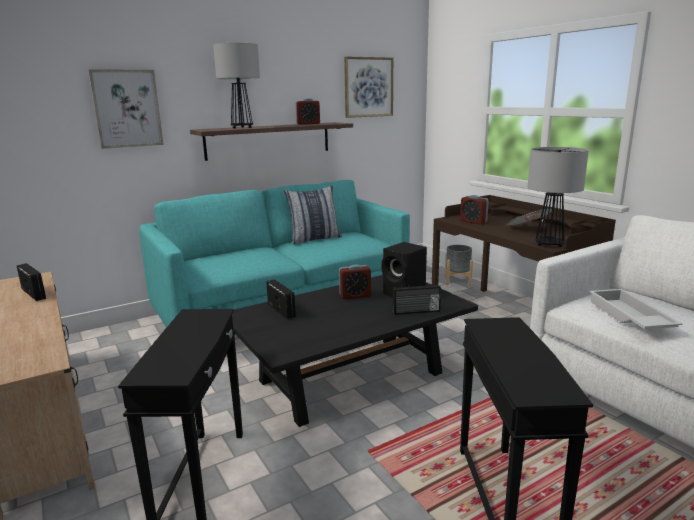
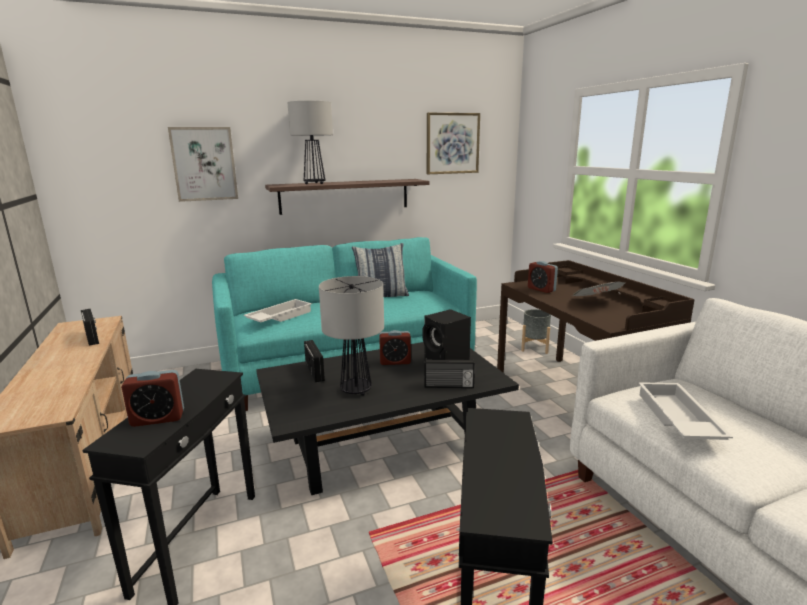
camera: 10 degrees right, 0 degrees up
(222, 263) = (279, 316): none -> white tray
(308, 124) = (384, 180): alarm clock -> alarm clock (158, 418)
(549, 244) = (610, 322): table lamp -> table lamp (356, 390)

